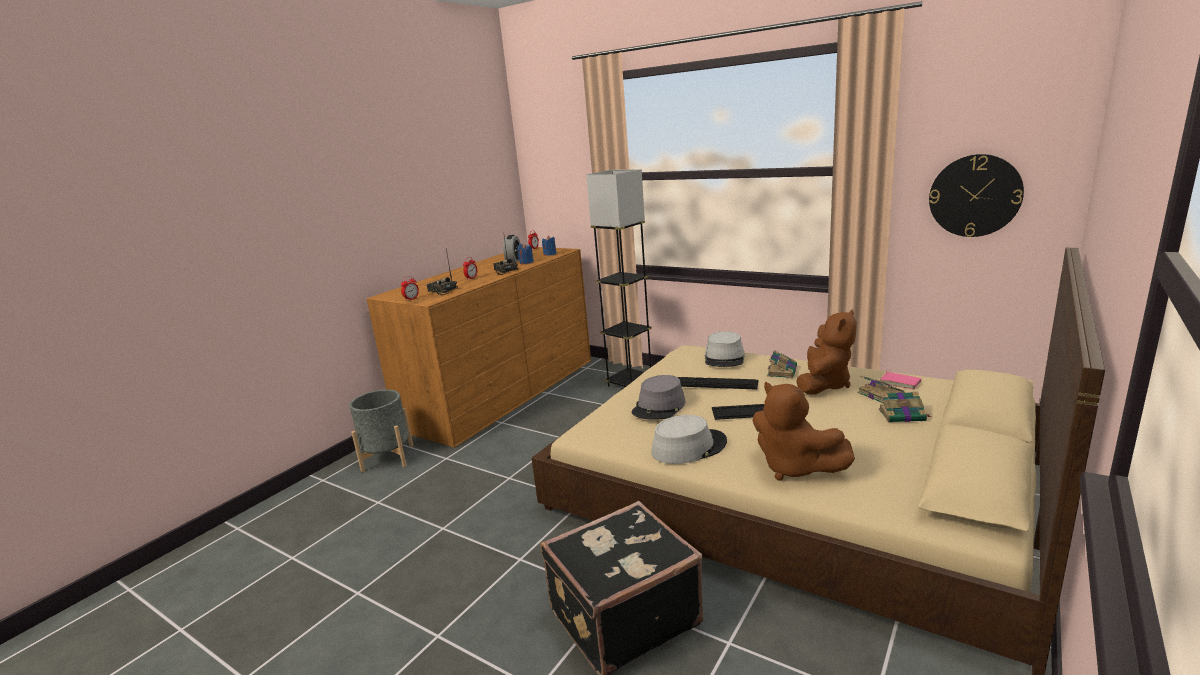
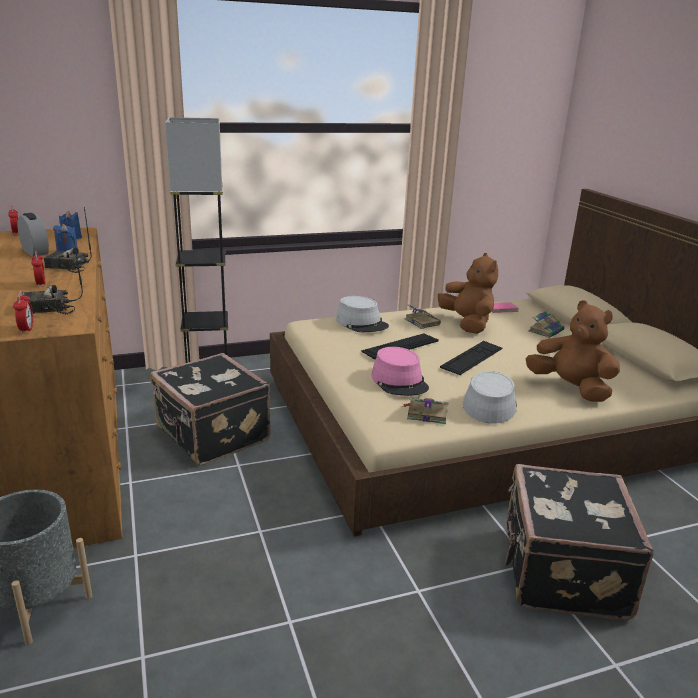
camera: 55 degrees left, 5 degrees up
(578, 414) = (211, 435): none -> black suitcase
(659, 407) = (399, 381): grey hat -> pink hat
(794, 468) = (570, 388): brown plush toy -> brown plush toy turned 135 degrees counterclockwise
(879, 394) = (508, 321): book -> book (426, 413)
(974, 196) = (500, 152): wall clock -> none

